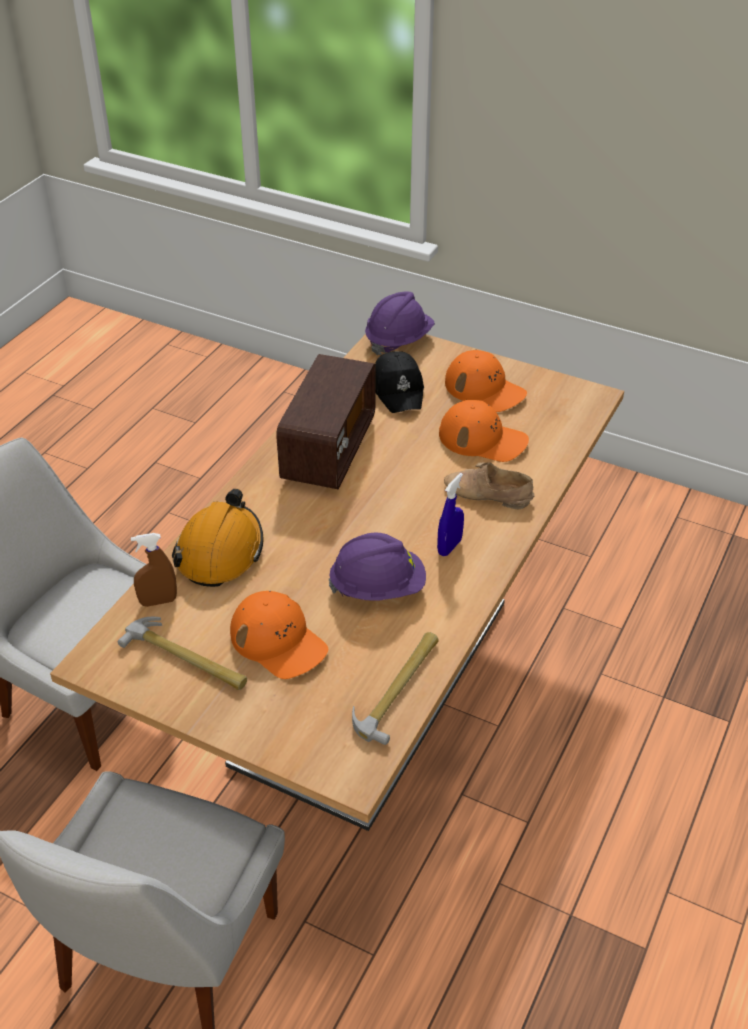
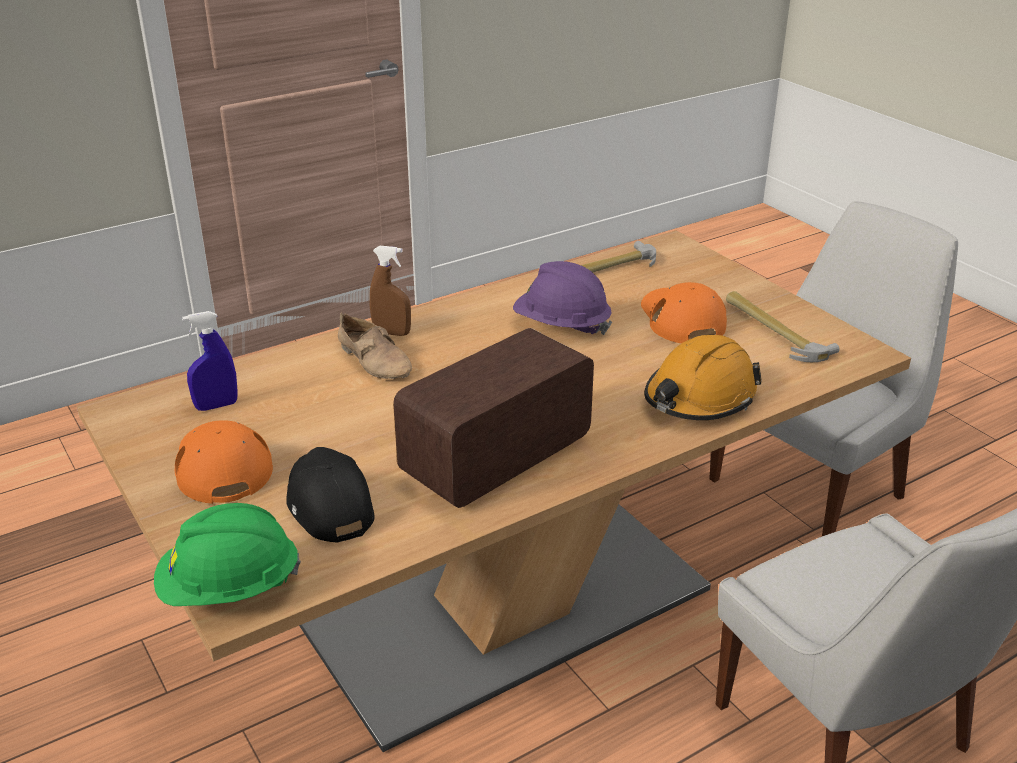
camera: 150 degrees left, 10 degrees down
(158, 601) = (786, 376): brown spray bottle -> brown spray bottle (391, 333)
(398, 340) = (230, 588): purple hard hat -> green hard hat
(399, 390) = (327, 504): black cap -> black cap turned 45 degrees counterclockwise
(449, 547) = (464, 332): blue spray bottle -> blue spray bottle (216, 406)
(483, 439) = (307, 409): orange cap -> none

